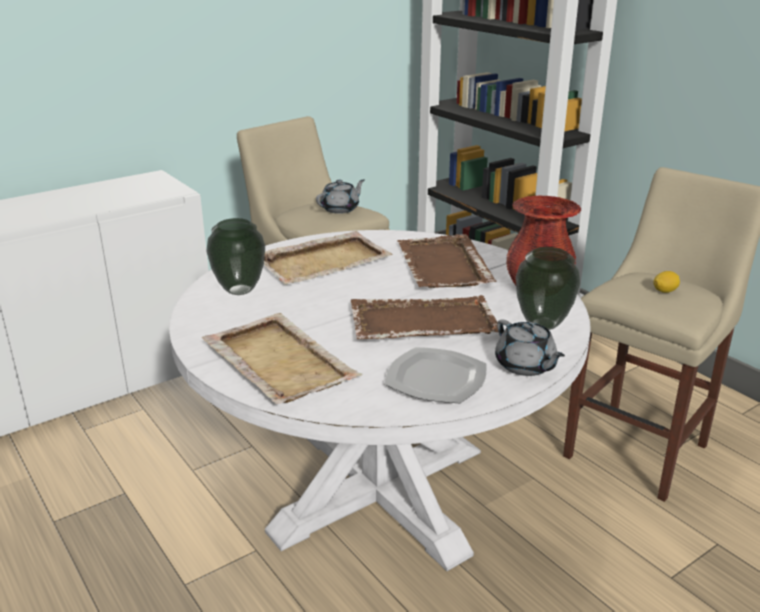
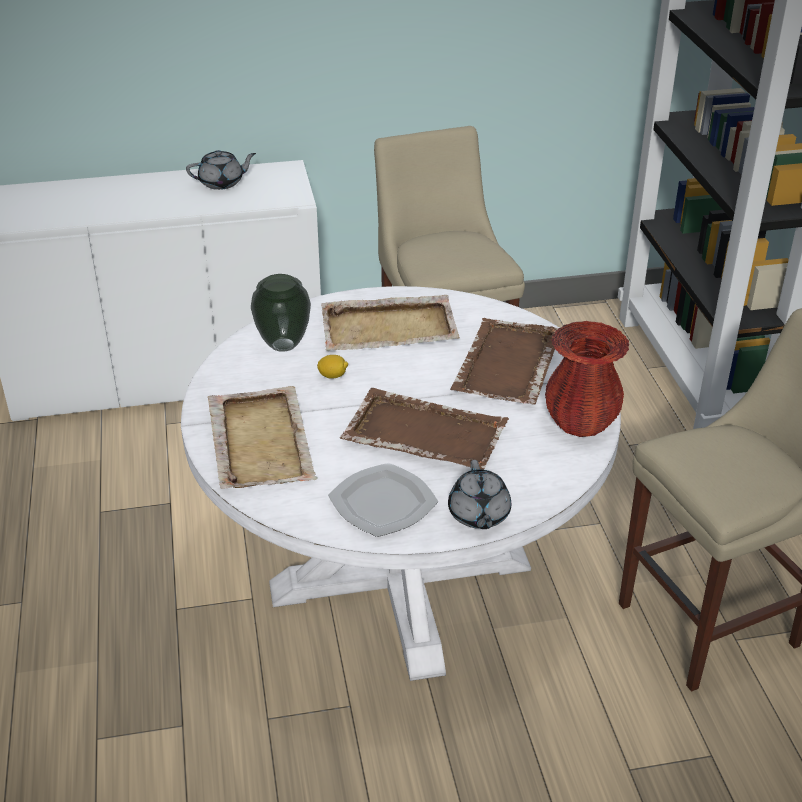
camera: 25 degrees right, 10 degrees up
(340, 209) = (473, 249): grey teapot -> grey teapot (222, 183)
(543, 324) = (543, 471): vase -> none
(665, 291) = (737, 463): lemon -> lemon (333, 375)

